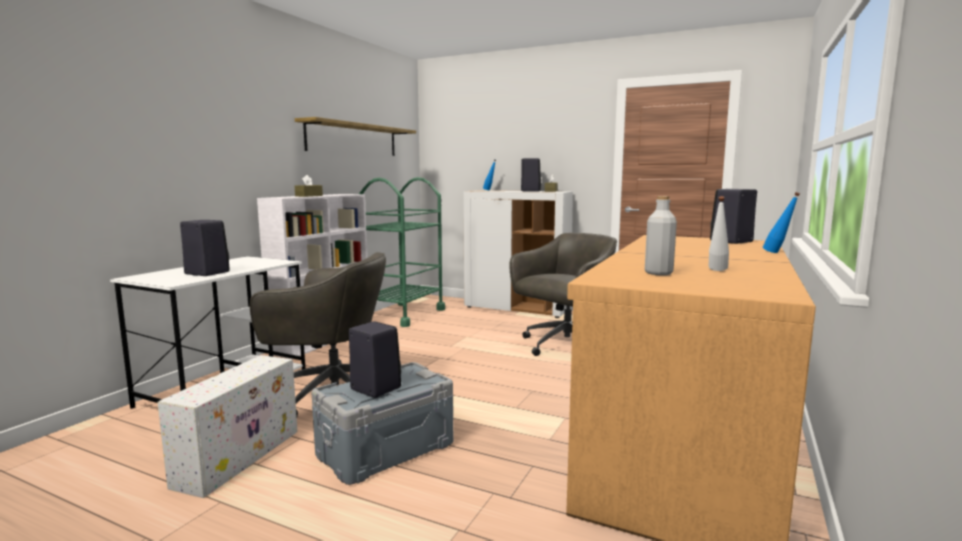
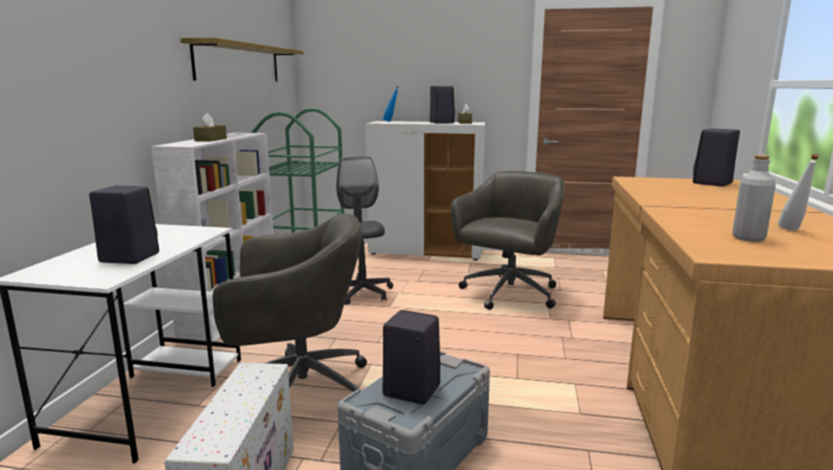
camera: 15 degrees left, 5 degrees up
(435, 334) = (362, 293): none -> grey office chair
(778, 253) = (786, 198): blue bottle -> none

